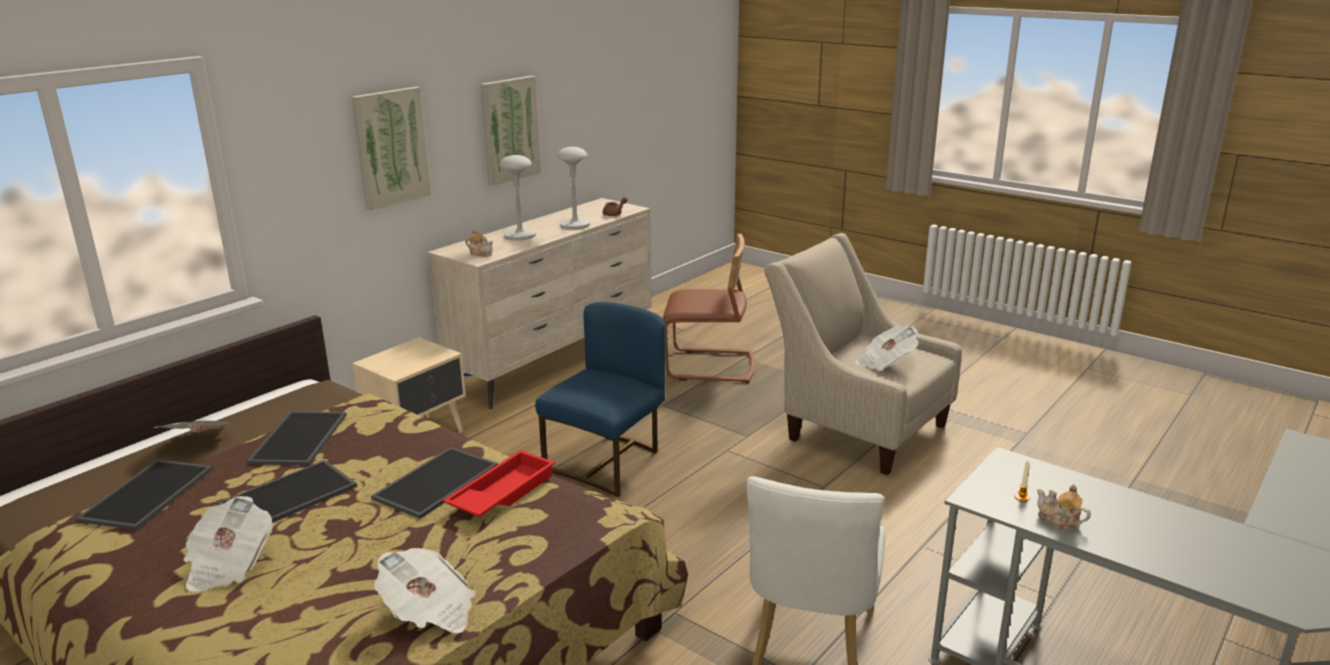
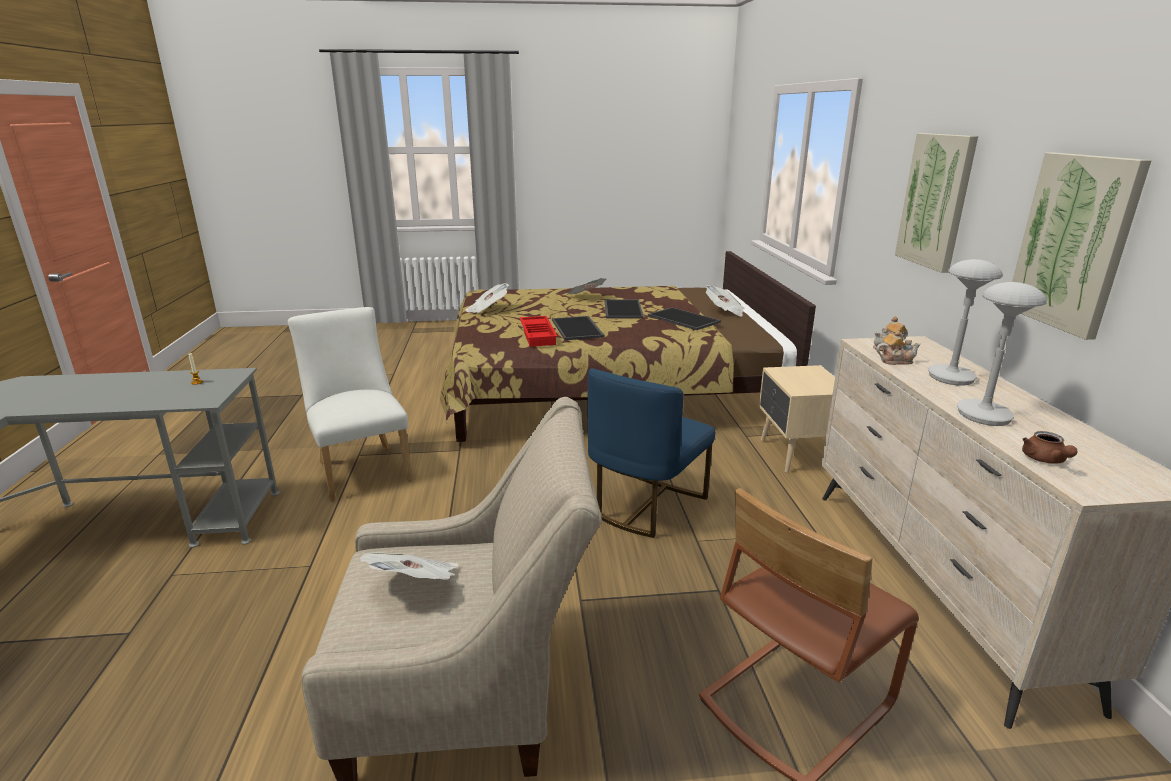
camera: 135 degrees right, 0 degrees up
(148, 495) = (672, 296): tray -> none
(607, 462) = (646, 505): blue chair -> blue chair turned 45 degrees clockwise
(1058, 521) = (170, 378): teapot -> teapot (895, 361)

